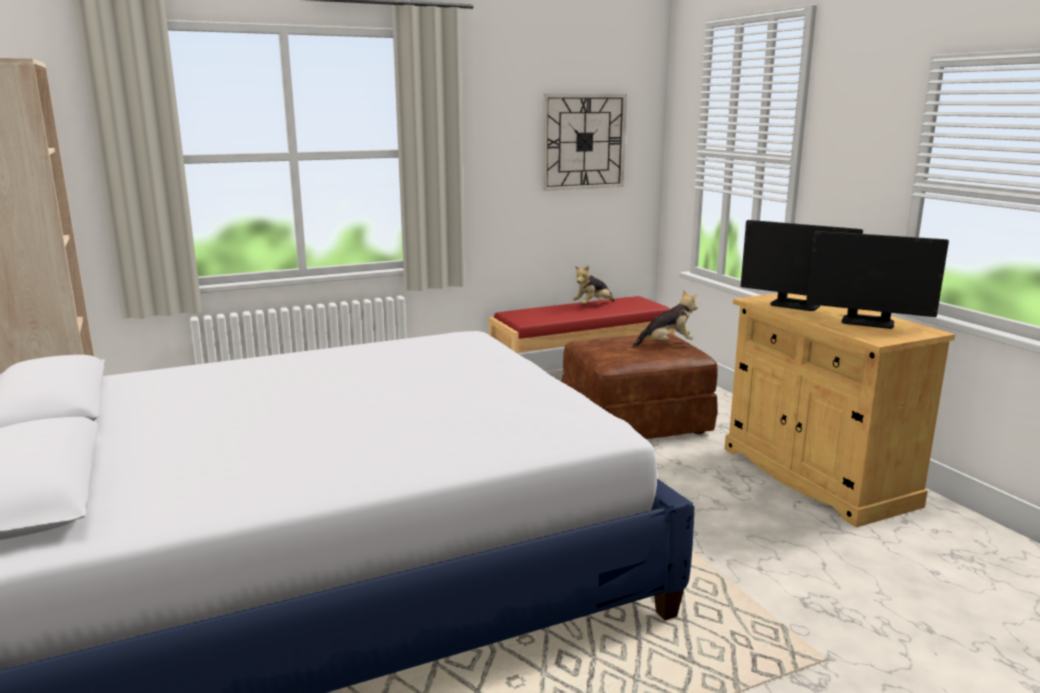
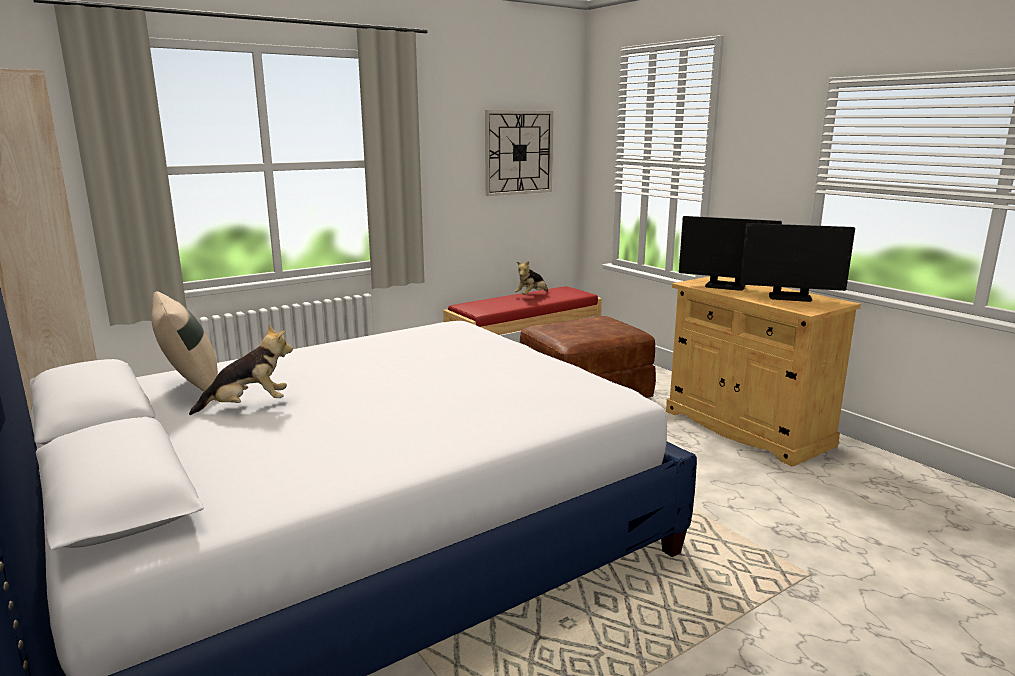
camera: 10 degrees left, 0 degrees up
(158, 390) = (191, 388): none -> beige pillow
(667, 344) = (609, 325): plush toy -> plush toy (248, 406)

